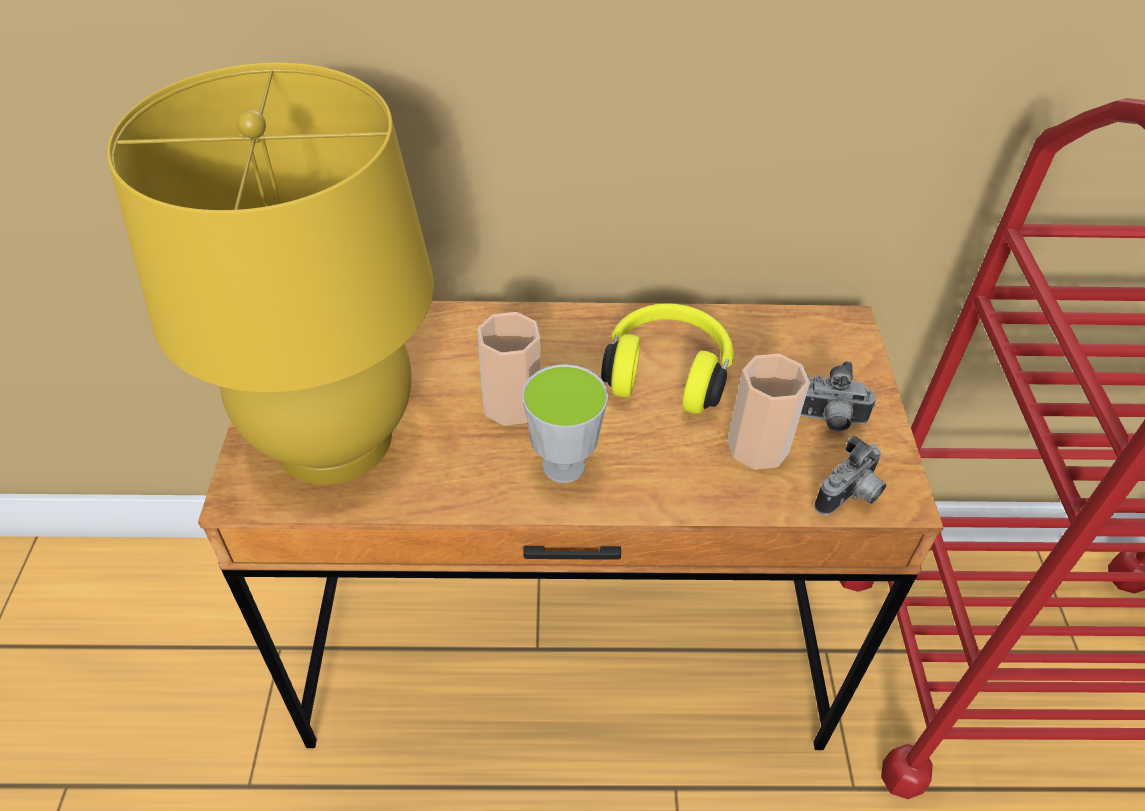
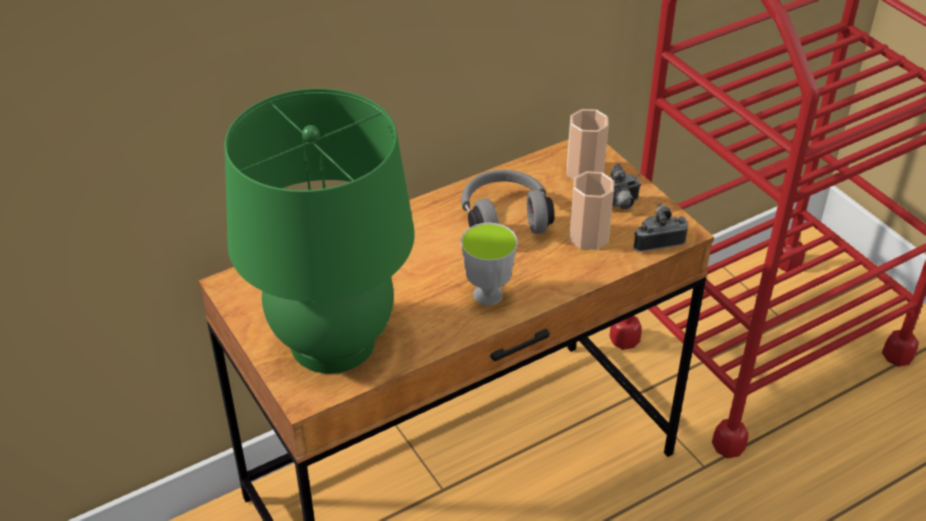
camera: 30 degrees left, 5 degrees down
(334, 439) = (332, 342): yellow table lamp -> green table lamp
(511, 404) = (426, 275): cup -> cup (584, 172)
(667, 372) = (504, 217): yellow headphones -> grey headphones
(850, 497) = (657, 242): camera -> camera turned 120 degrees counterclockwise

